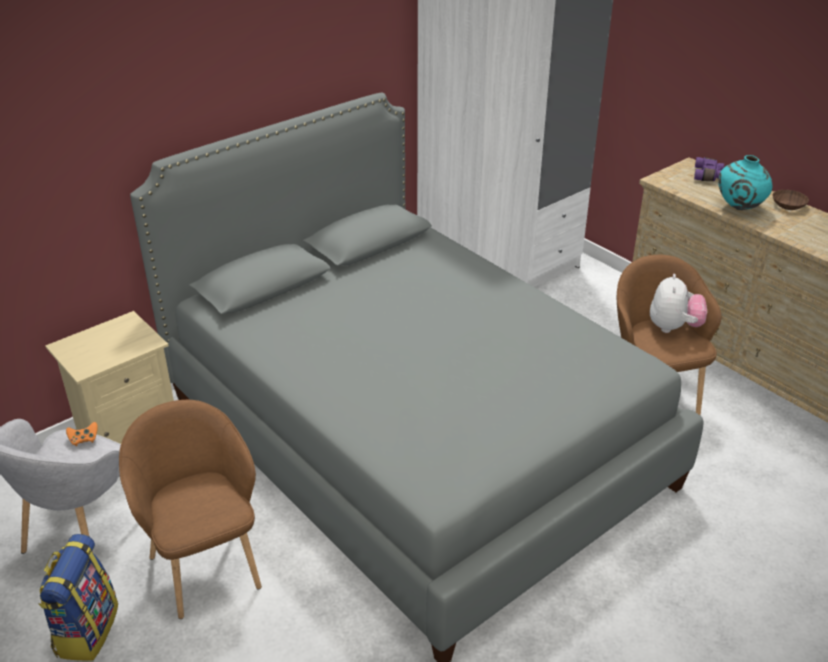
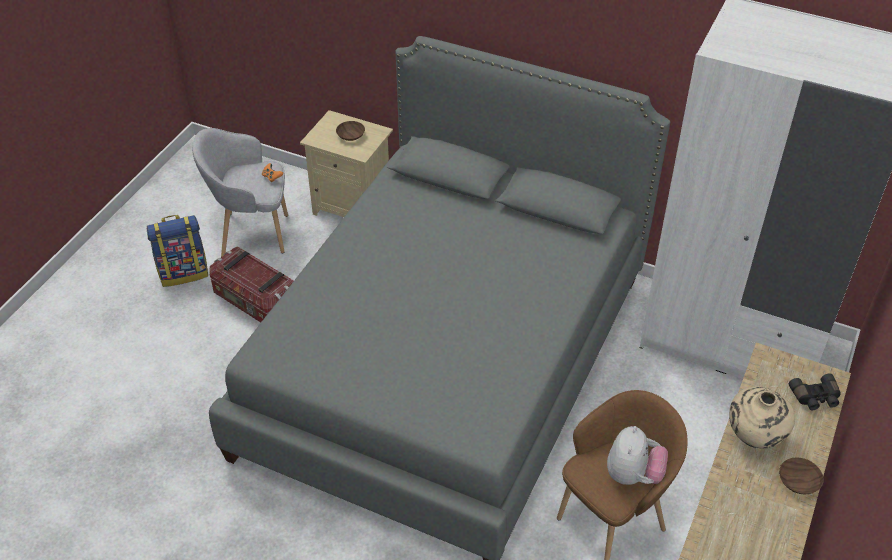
camera: 65 degrees right, 10 degrees up
(112, 341) = (351, 136): none -> brown bowl
(206, 567) = (256, 303): brown armchair -> storage box
(673, 327) = (633, 475): plush toy -> plush toy turned 60 degrees counterclockwise
(708, 175) = (815, 398): purple binoculars -> black binoculars
(739, 208) = (754, 437): turquoise vase -> beige vase

